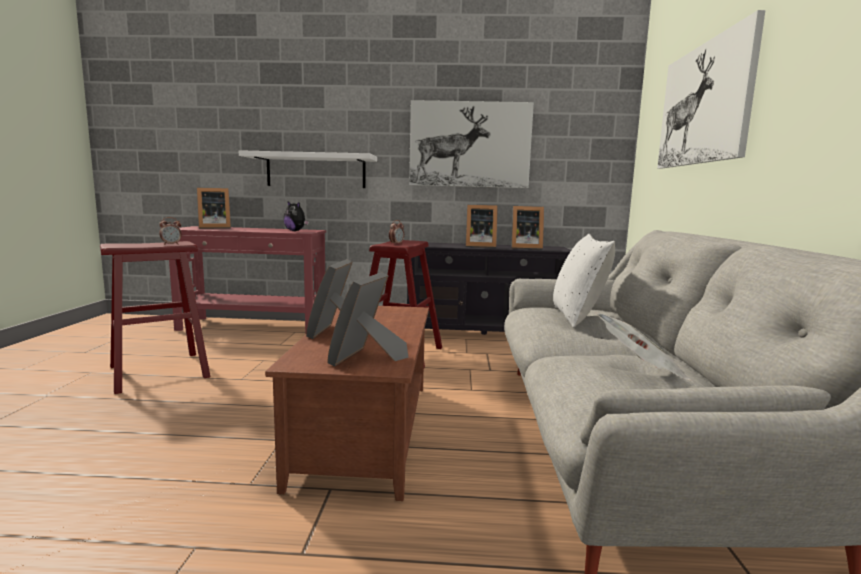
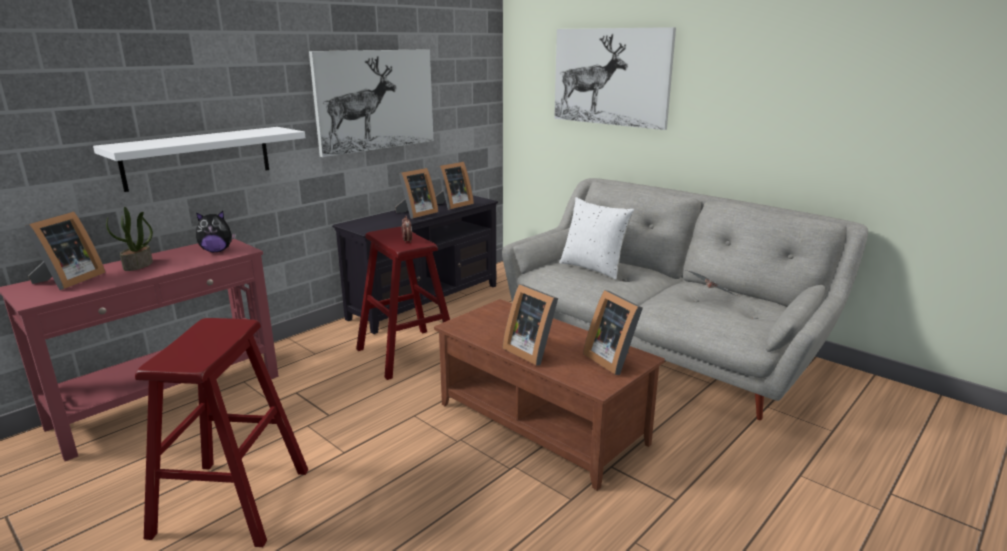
camera: 50 degrees left, 10 degrees up
(171, 244) = (235, 331): alarm clock -> none
(251, 229) = (138, 265): none -> potted plant

